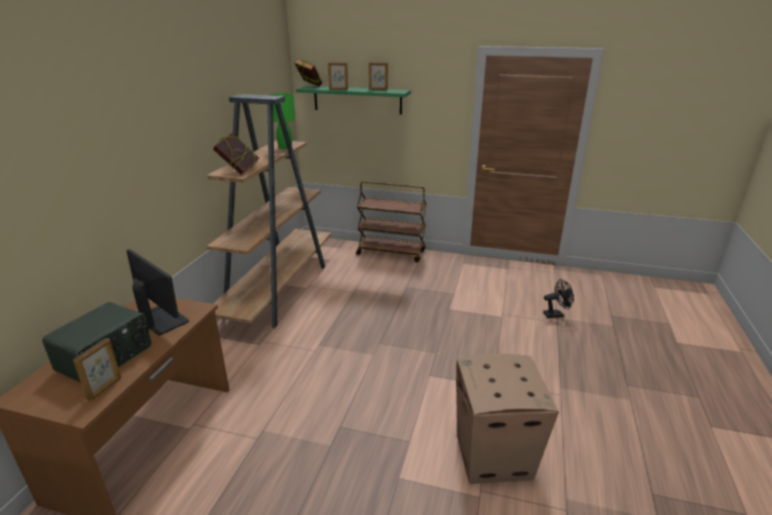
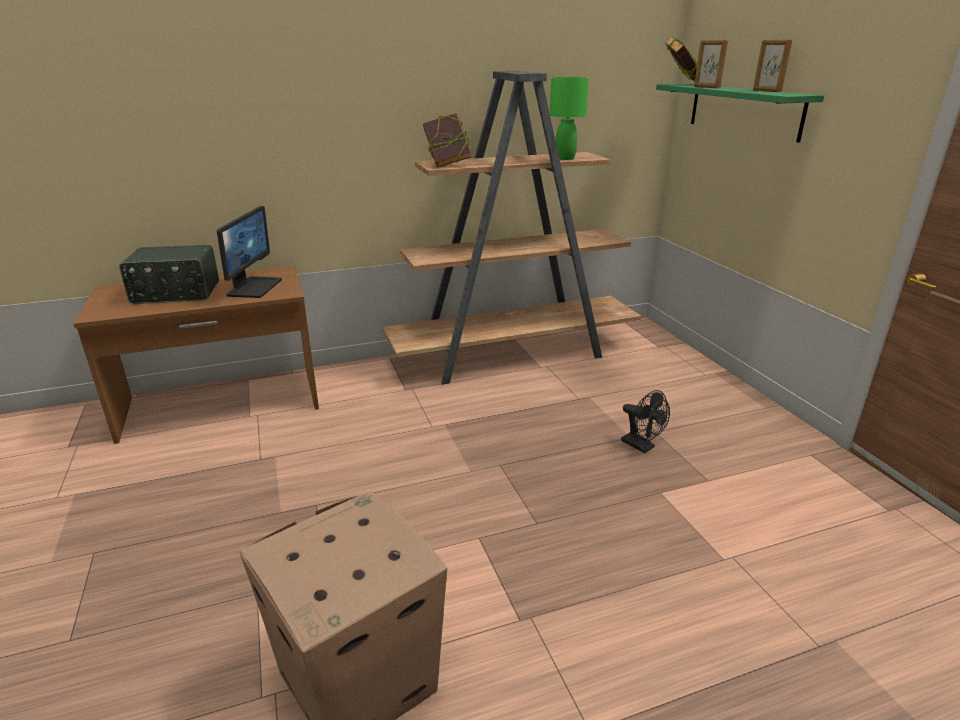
camera: 55 degrees right, 0 degrees up
(105, 388) = (131, 309): picture frame -> none
(391, 252) = (717, 384): brown cart -> none
(556, 314) = (844, 636): black fan -> black fan (642, 446)

